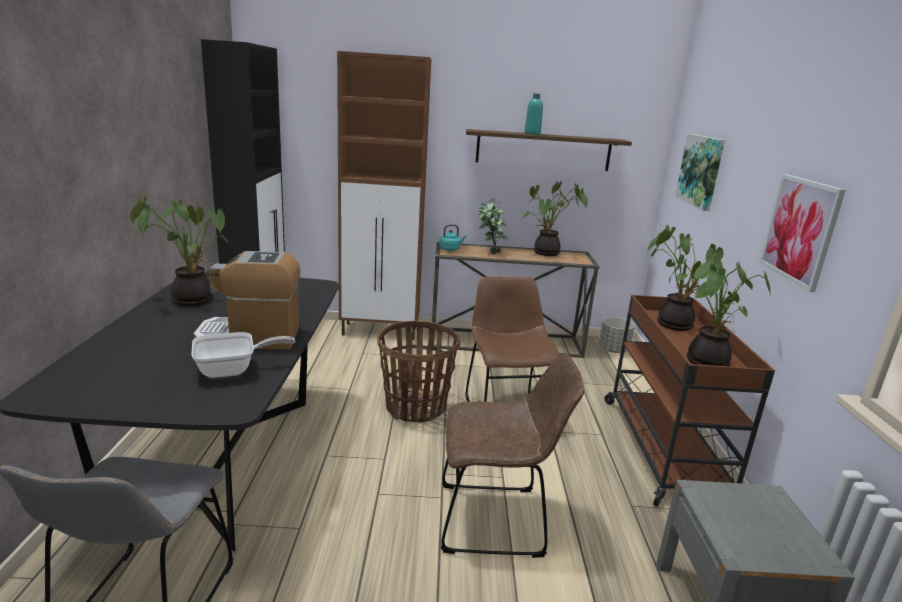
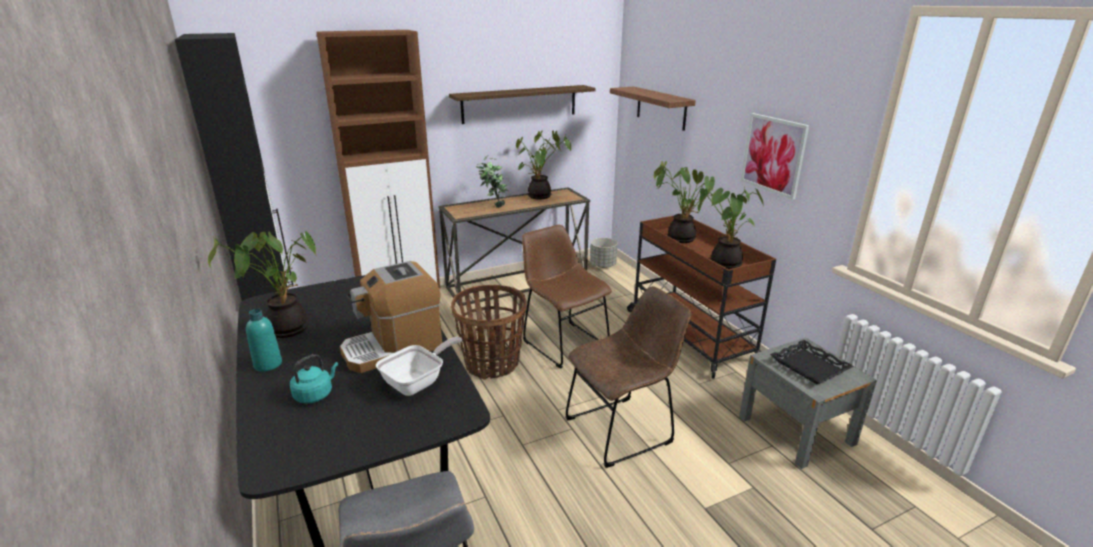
camera: 25 degrees left, 5 degrees up
(450, 249) = (459, 211): turquoise kettle -> turquoise kettle (315, 394)
(532, 133) = (511, 91): turquoise bottle -> turquoise bottle (268, 364)
(701, 170) = (661, 108): picture -> shelf
(755, 522) = (810, 366): none -> black tray

